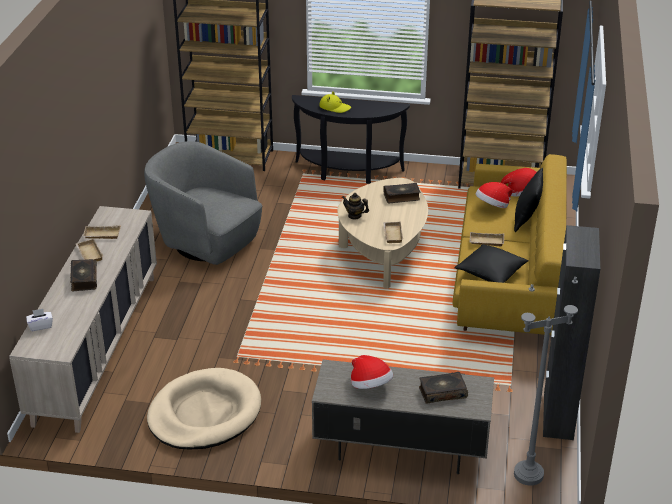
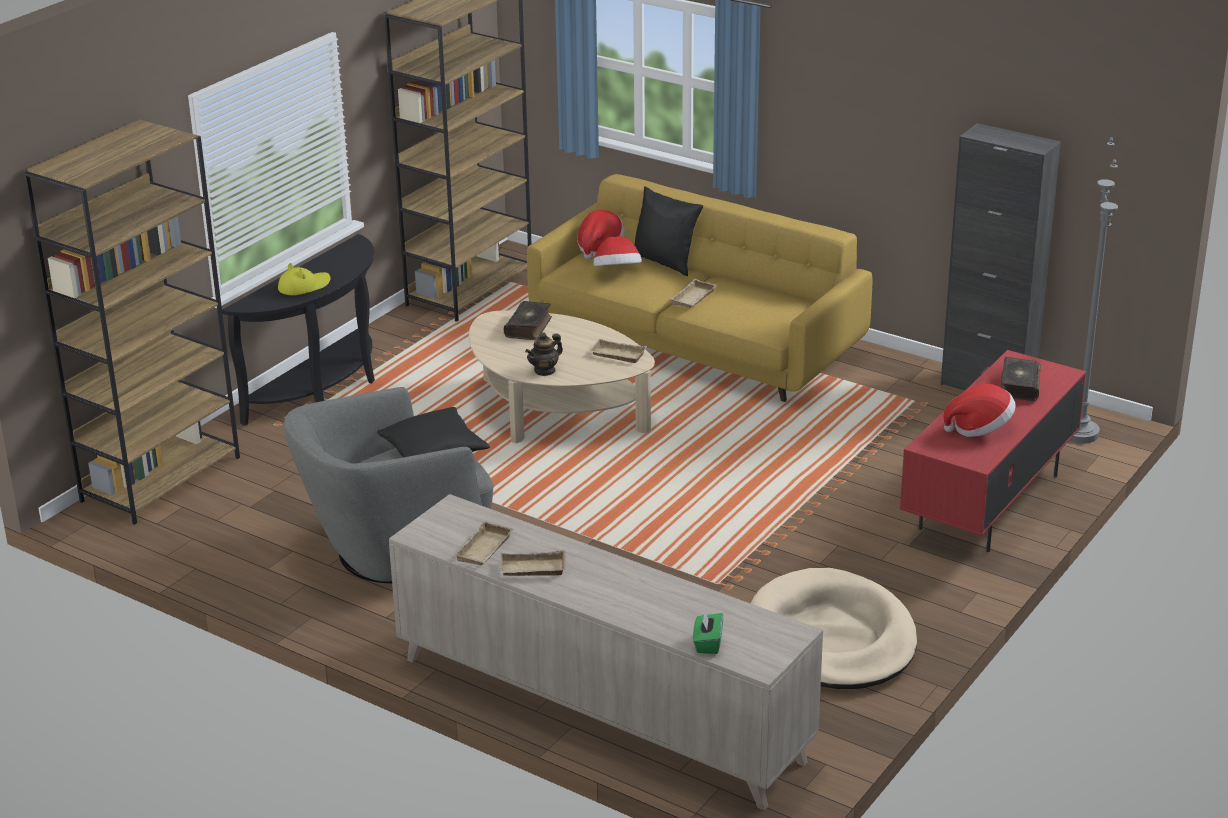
camera: 65 degrees left, 5 degrees down
(40, 326) = (707, 643): white tissue box -> green tissue box
(83, 279) = (604, 585): book -> none
(400, 448) = (989, 503): grey tv stand -> red tv stand
(491, 272) = (764, 313): black pillow -> black pillow (434, 452)

